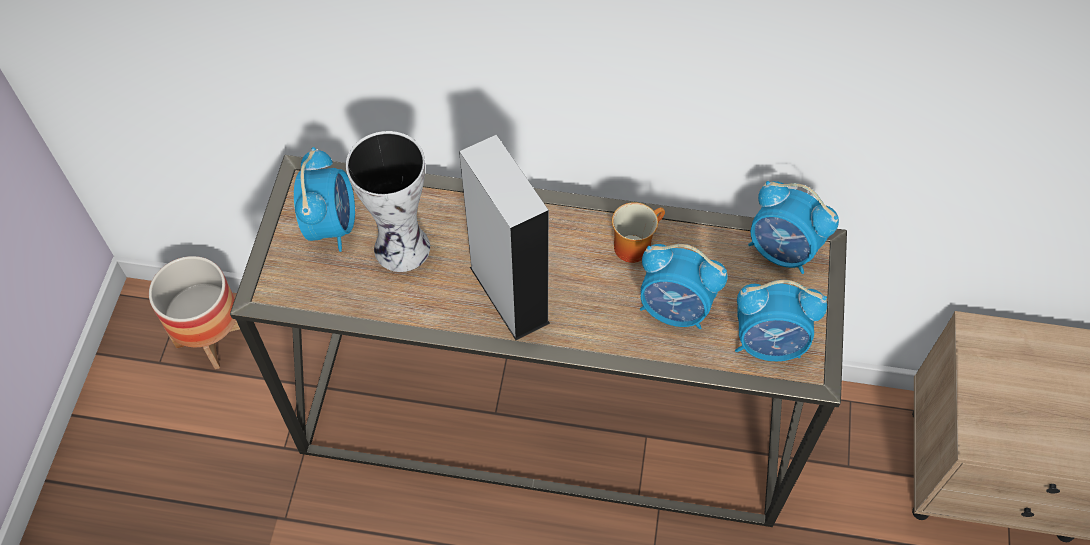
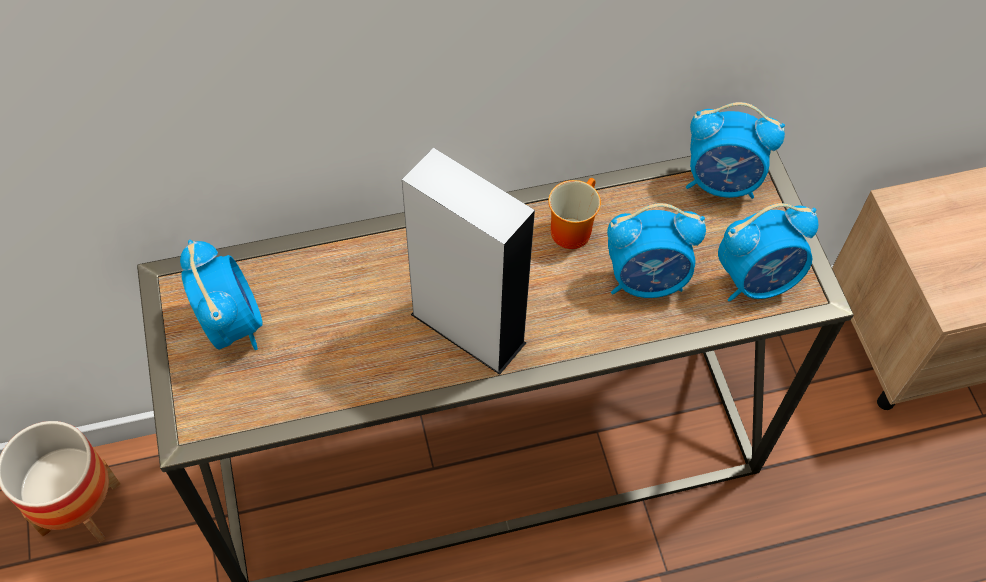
camera: 25 degrees left, 0 degrees up
(404, 249) = (328, 321): vase -> none

